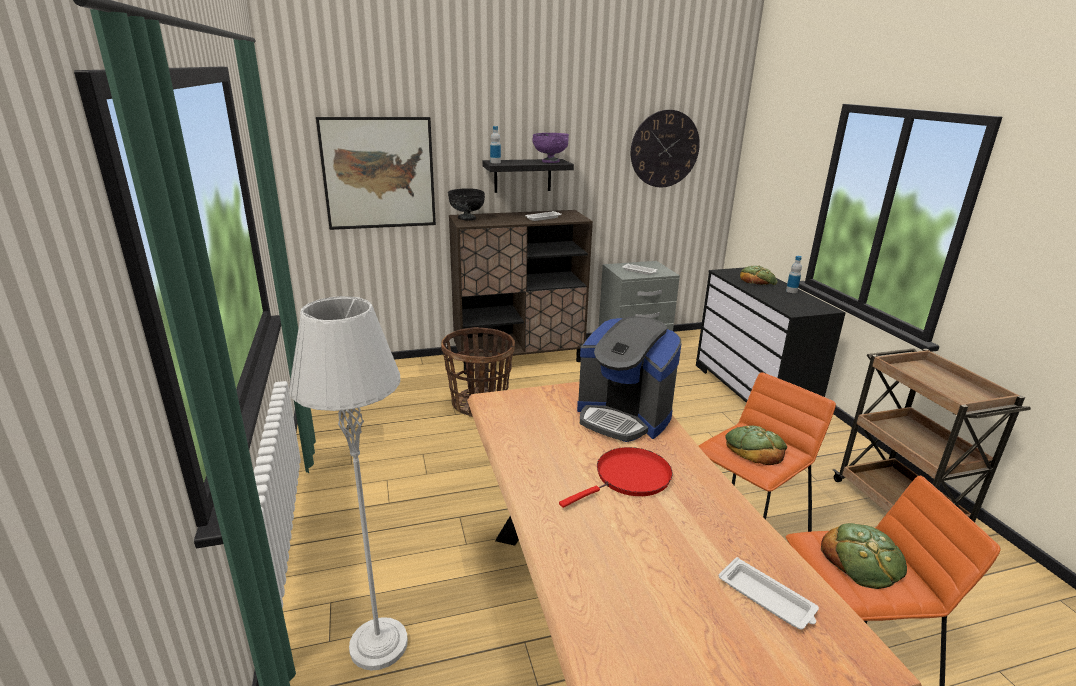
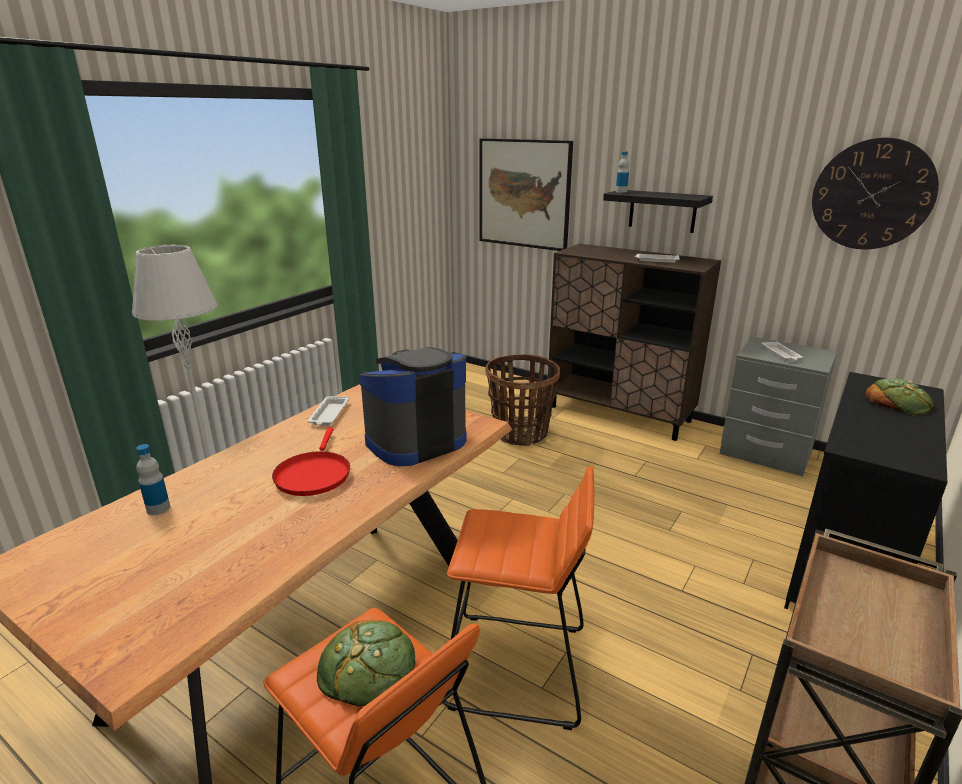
camera: 50 degrees right, 0 degrees up
(467, 218) = (583, 248): black bowl -> none
(550, 161) = (682, 196): purple bowl -> none
(623, 417) = (415, 441): coffee machine -> coffee machine turned 60 degrees clockwise
(629, 478) = (313, 474): red frying pan -> red frying pan turned 75 degrees clockwise
(755, 448) = (508, 539): bread -> none
(767, 599) = (186, 589): white tray -> white tray (329, 414)
(791, 291) = (920, 429): bottle -> bottle (158, 508)

